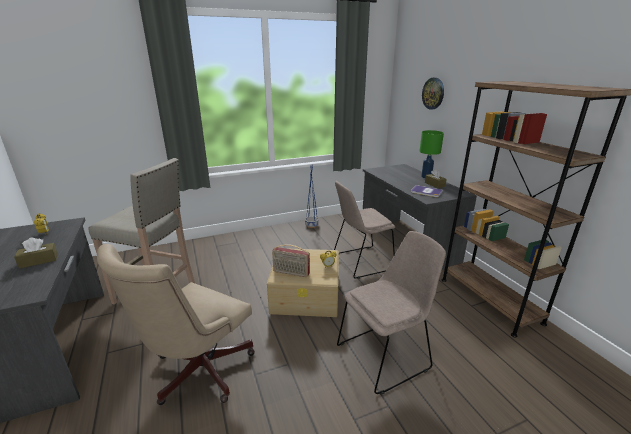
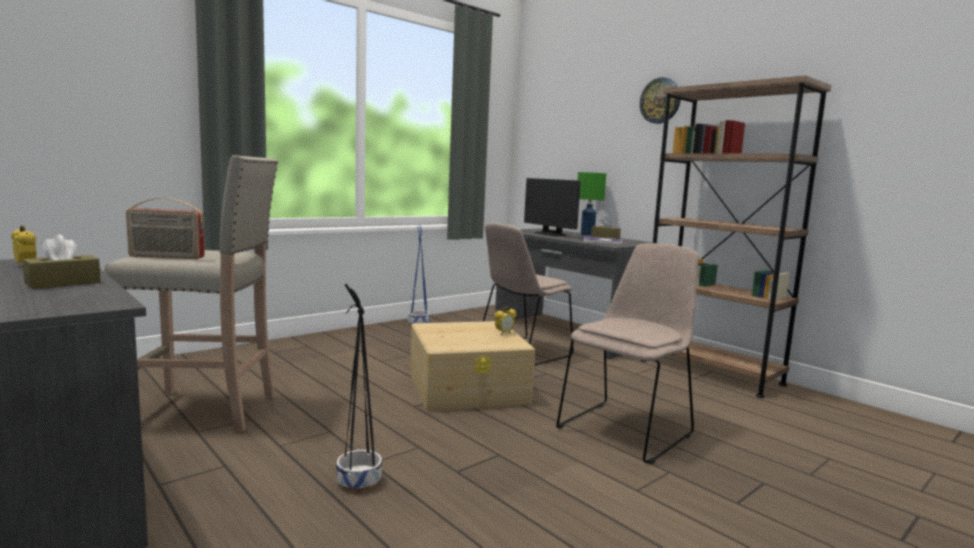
camera: 20 degrees left, 15 degrees down
(197, 372) = (358, 482): beige office chair -> black planter
(291, 273) = (456, 341): radio -> radio (166, 257)
(397, 177) = (550, 234): none -> monitor
(433, 93) = (583, 128): wall clock -> wall clock (660, 101)

